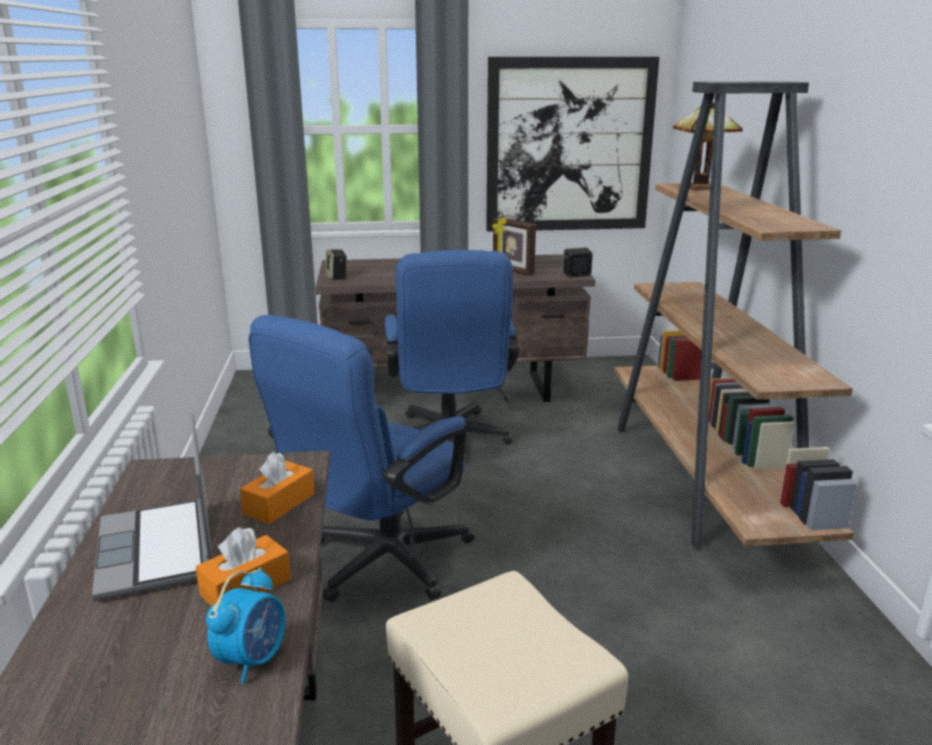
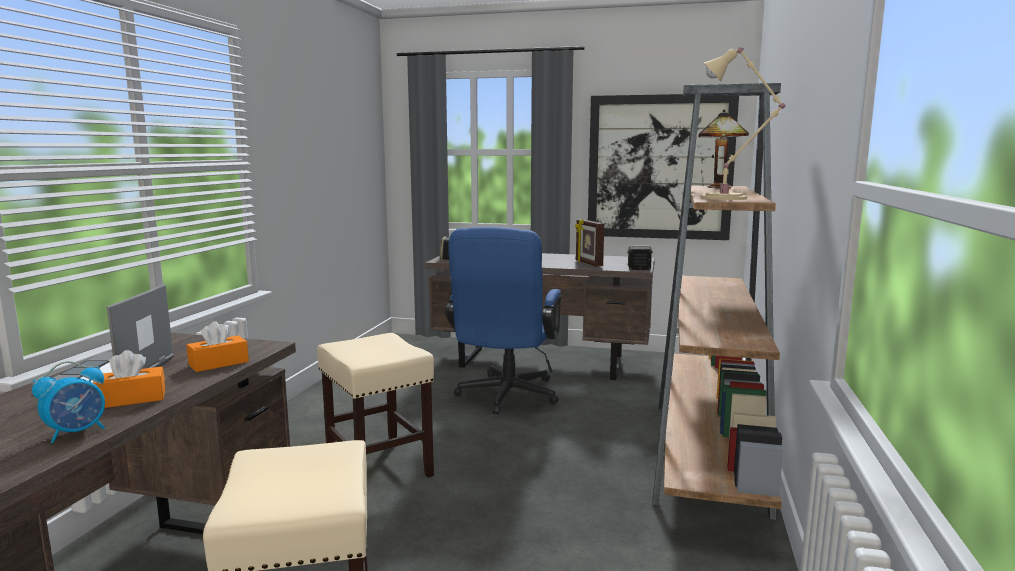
camera: 20 degrees right, 10 degrees down
(377, 565) = (378, 467): blue office chair -> beige stool
(774, 220) = (728, 198): none -> beige table lamp

